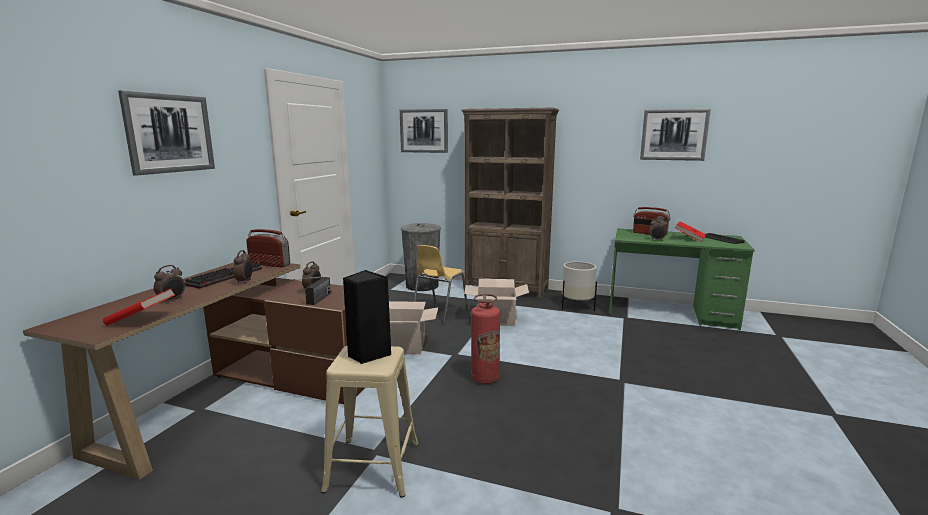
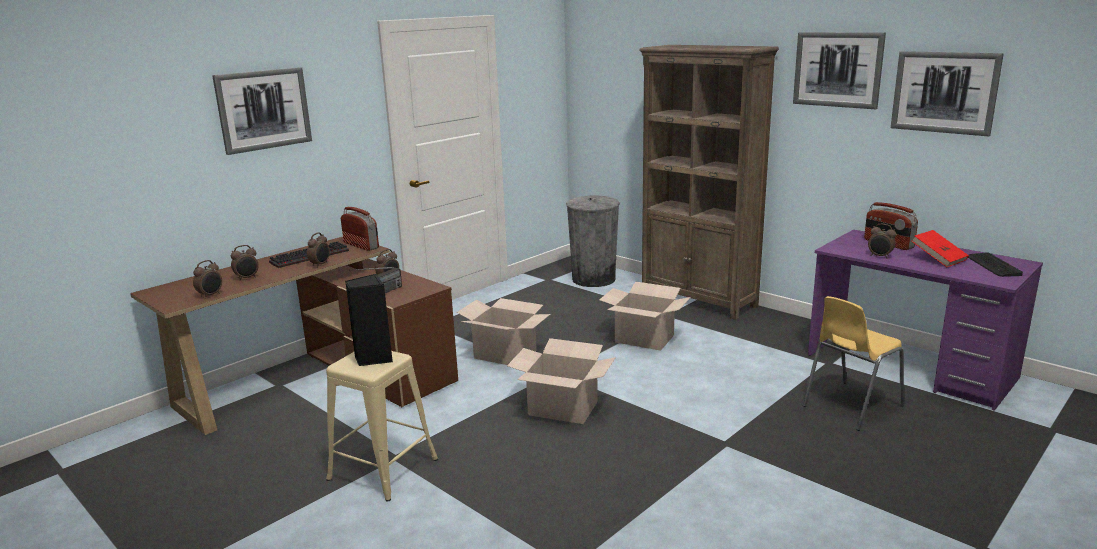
camera: 25 degrees right, 5 degrees up
(142, 320) = (211, 295): red book -> alarm clock
(424, 131) = (610, 70): picture -> picture (837, 69)
(439, 313) = (582, 320): yellow chair -> yellow chair (850, 406)
(485, 378) = (563, 408): fire extinguisher -> cardboard box
(577, 306) = (774, 337): white planter -> none
(670, 313) = (909, 367): green desk -> purple desk

